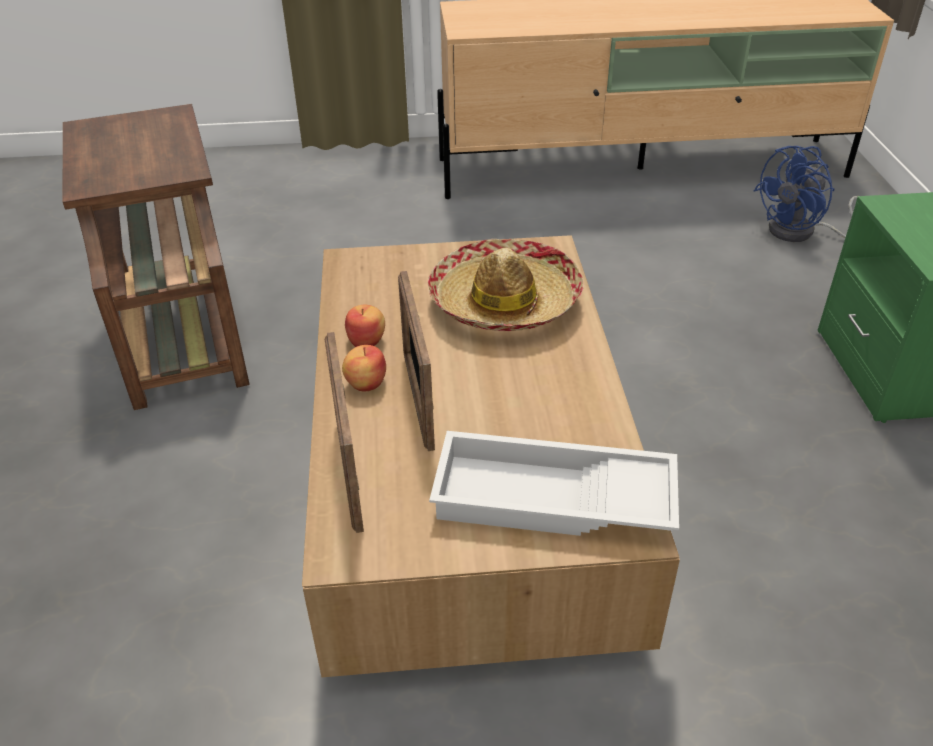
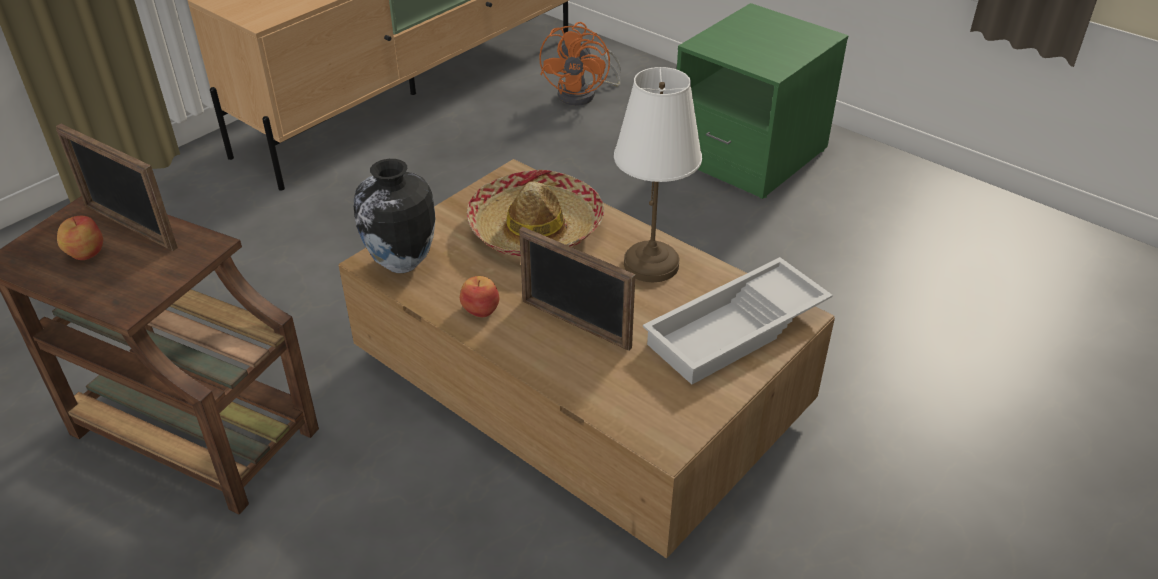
camera: 45 degrees left, 0 degrees up
(349, 471) = (599, 395): picture frame -> picture frame (130, 227)
(363, 273) = (401, 264): none -> vase
(366, 383) = (524, 336): apple -> apple (85, 253)
(560, 389) = (651, 264): none -> white table lamp
(801, 233) = (584, 94): blue fan -> orange fan

